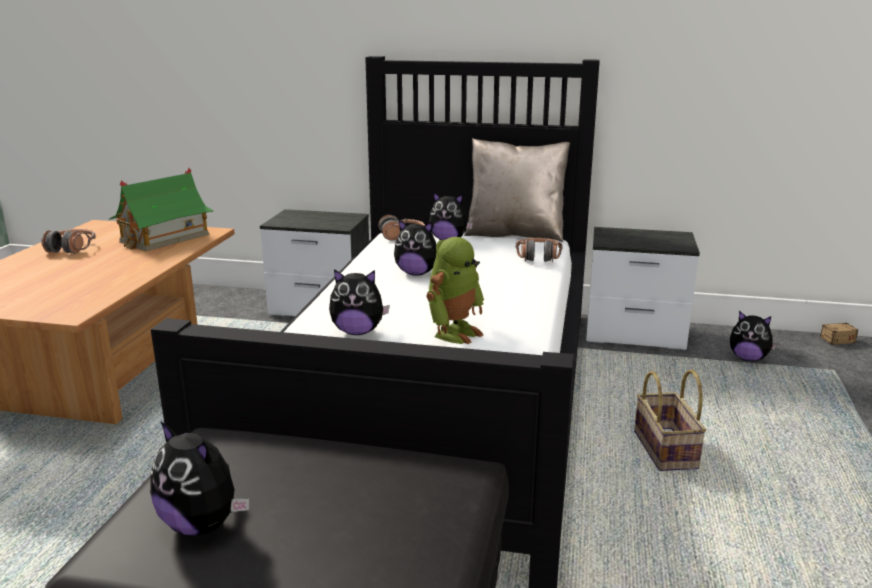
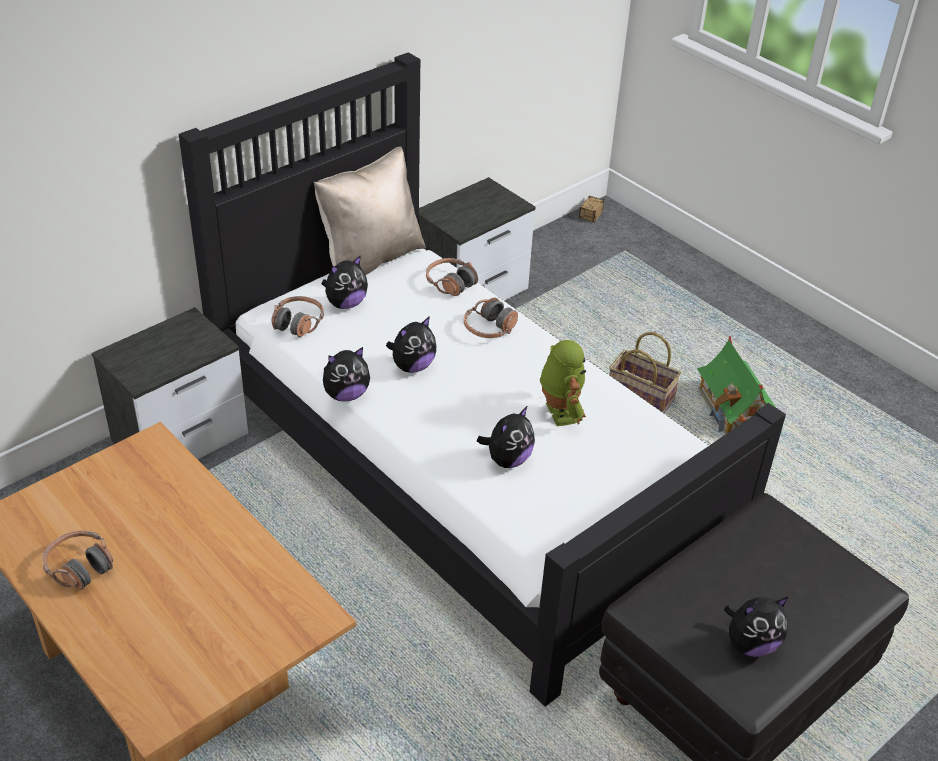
camera: 55 degrees left, 20 degrees up
(164, 238) = (133, 483): toy house -> toy house (733, 410)
(511, 281) = (489, 328): none -> headphones
(748, 358) = (569, 271): plush toy -> plush toy (346, 394)

